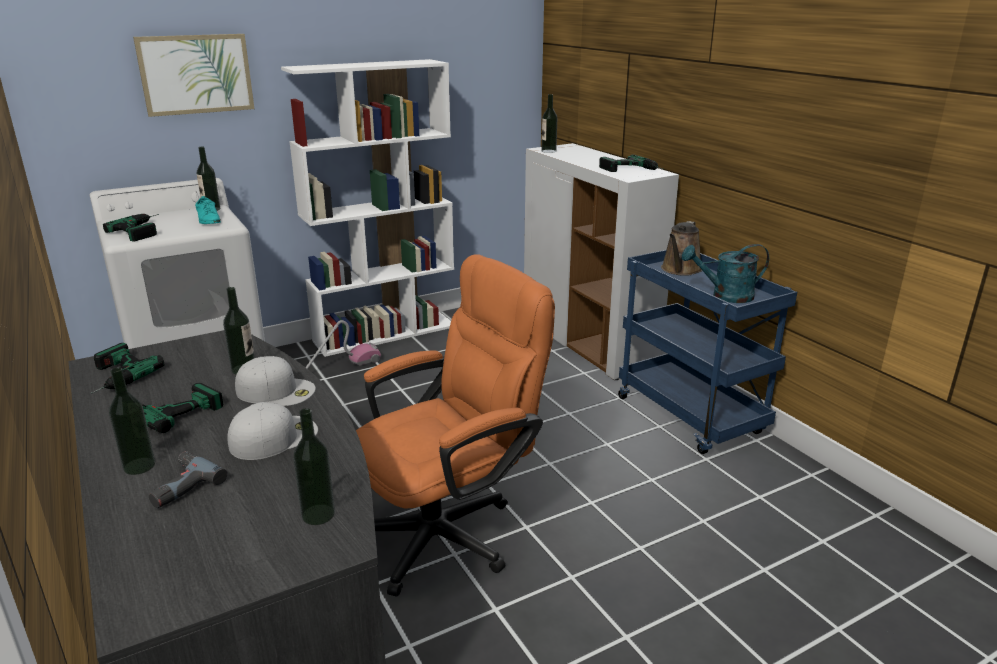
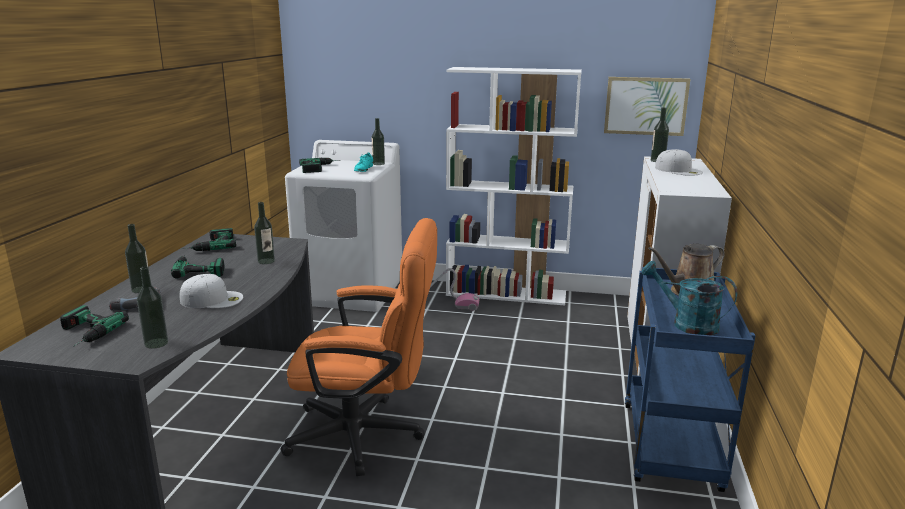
camera: 40 degrees right, 5 degrees down
(196, 74) = (395, 68): picture -> picture (645, 106)
(276, 390) = (258, 277): white cap -> white cap (679, 170)
(632, 170) = (692, 187): power drill -> power drill (83, 334)

